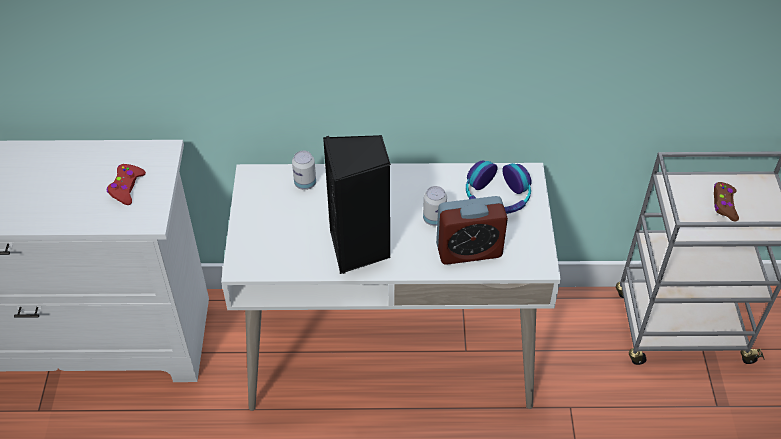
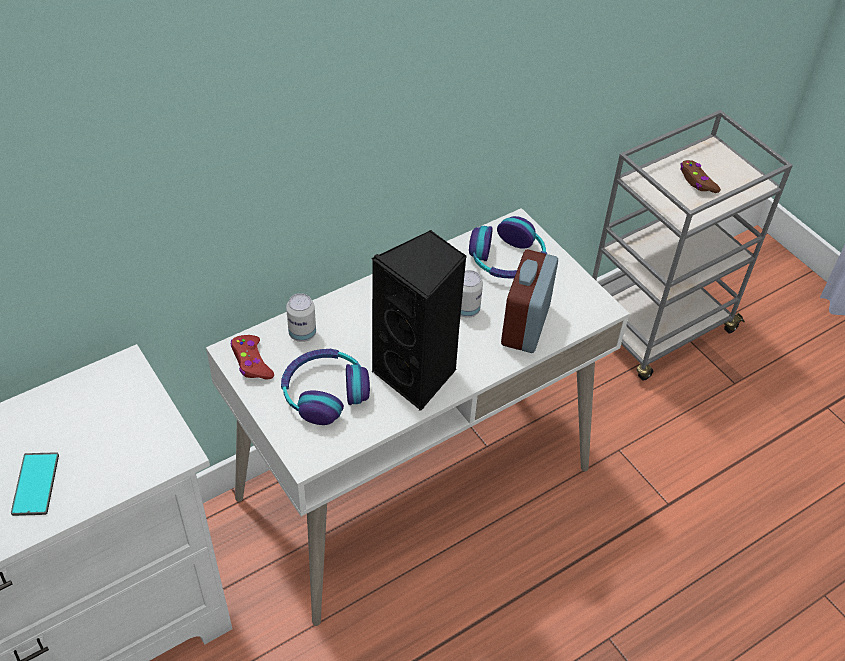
camera: 35 degrees left, 0 degrees up
(58, 199) = (35, 484): none -> phone
(126, 188) = (114, 429): red game controller -> red game controller (251, 362)
(287, 230) = (324, 392): none -> headphones
(469, 250) = (525, 325): alarm clock -> alarm clock turned 150 degrees clockwise

